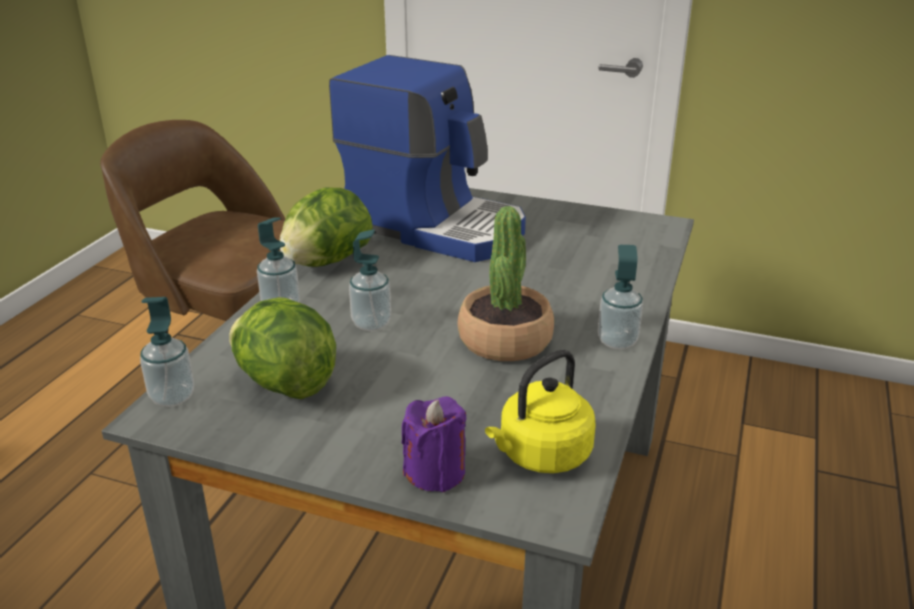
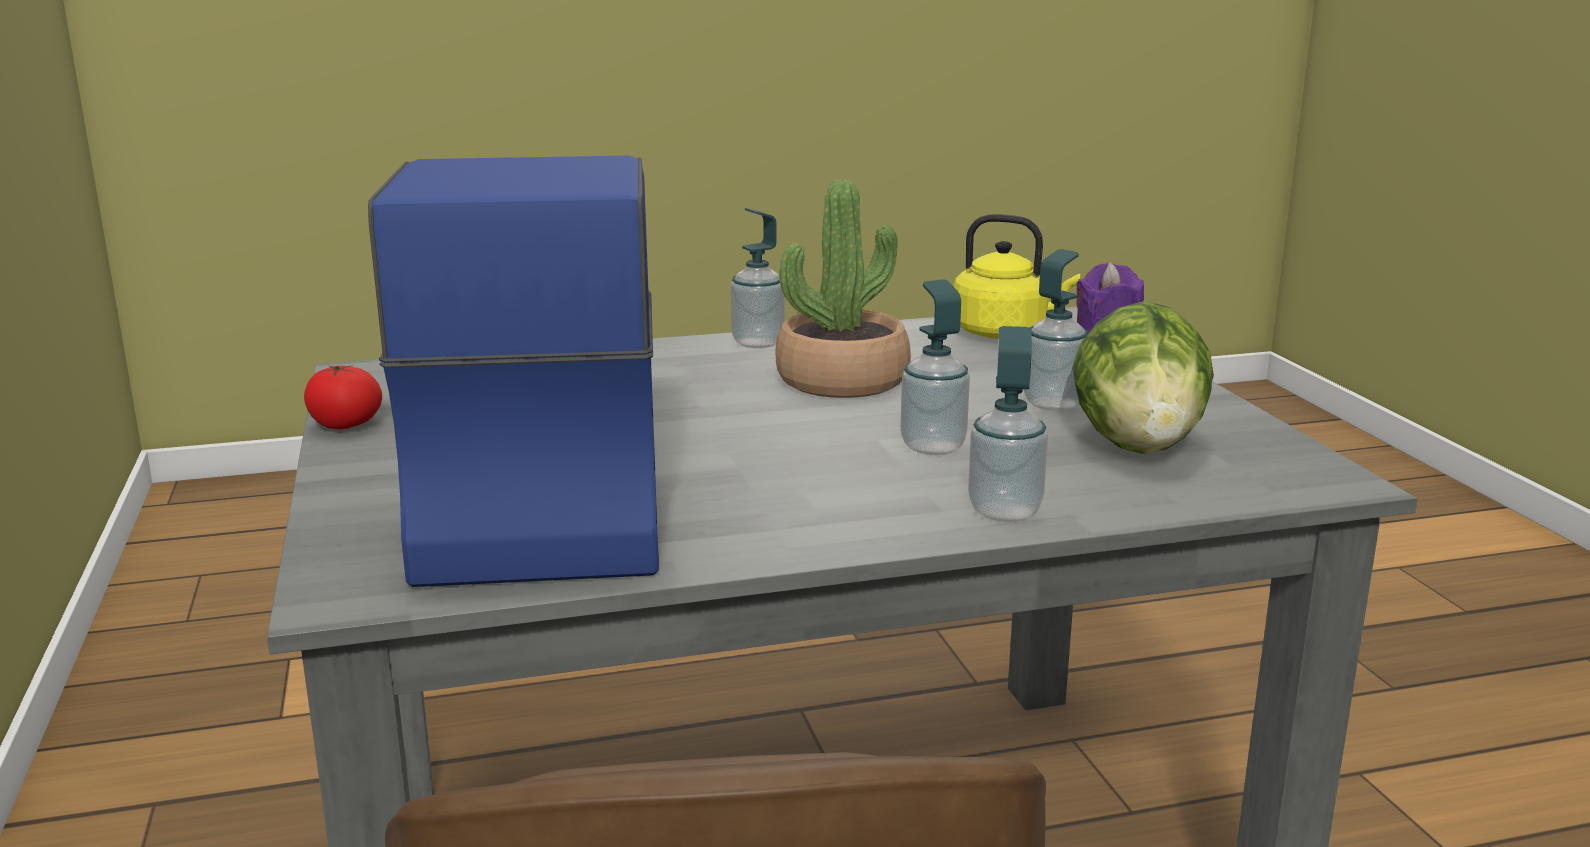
camera: 125 degrees left, 10 degrees down
(172, 397) = (1293, 487): soap dispenser -> soap dispenser (1053, 403)
(326, 262) = (811, 536): lettuce -> none
(578, 210) = (345, 425): none -> tomato

